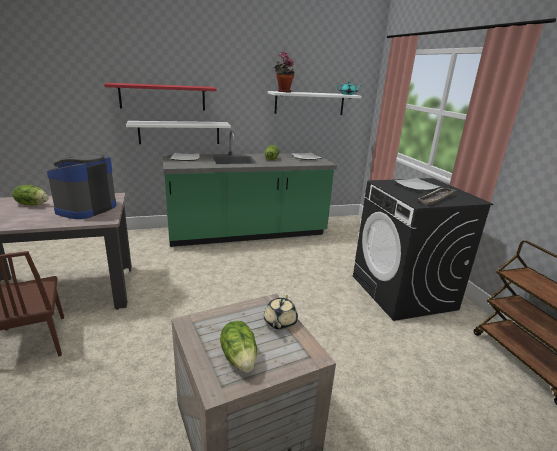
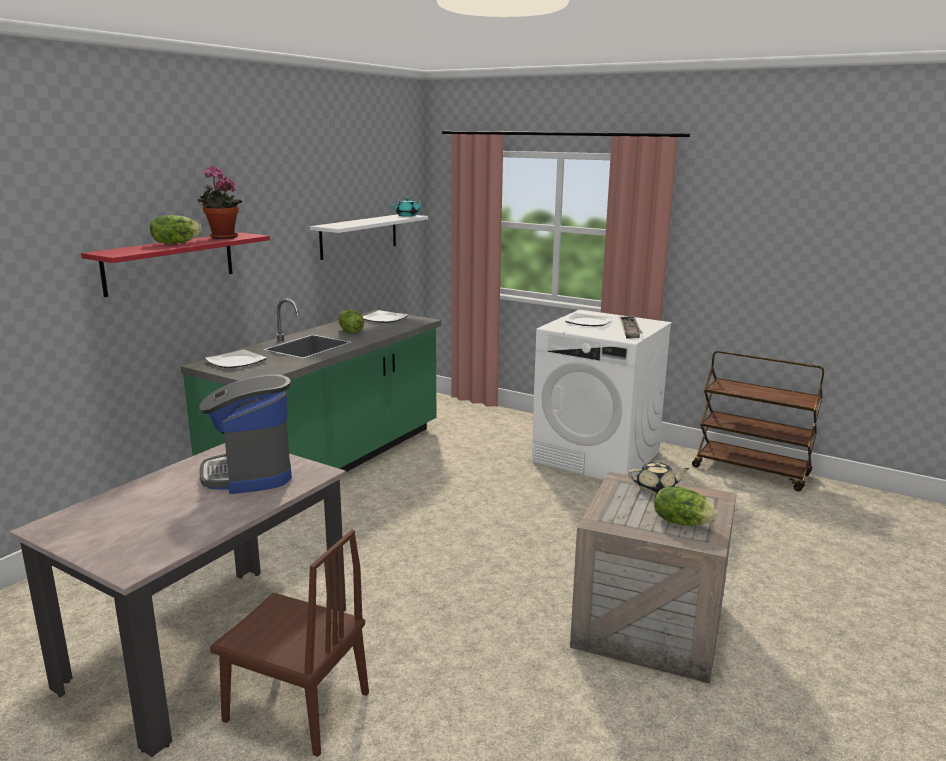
camera: 40 degrees left, 5 degrees down
(32, 204) = (149, 499): lettuce -> lettuce (175, 243)
(179, 132) = (198, 320): white shelf -> none
(280, 322) = (656, 489): beige teapot -> beige teapot turned 60 degrees counterclockwise
(283, 91) = (336, 225): potted plant -> potted plant (221, 238)
(403, 292) = (597, 457): black washing machine -> white washing machine

